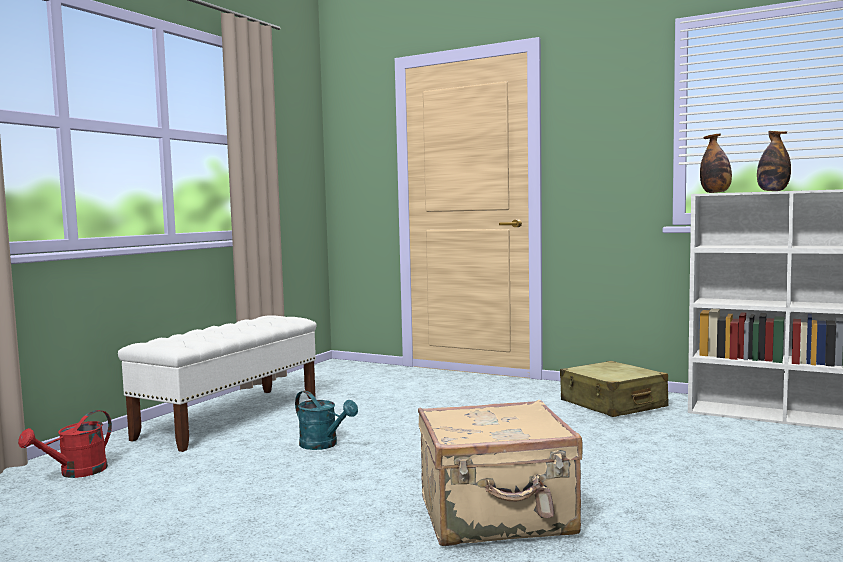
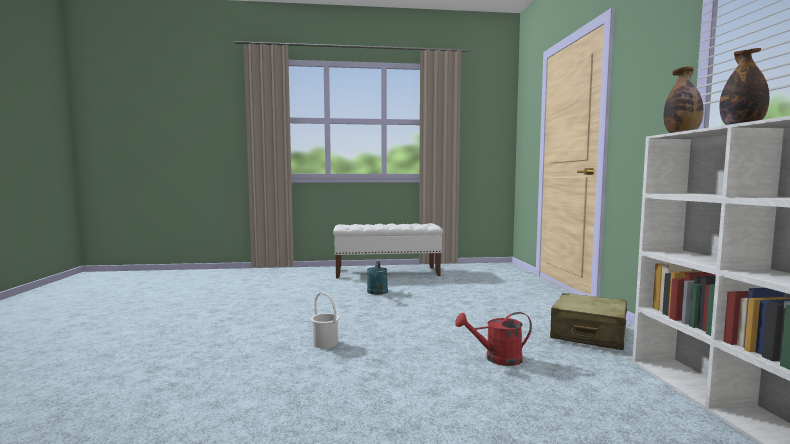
camera: 55 degrees right, 0 degrees up
(76, 473) = (296, 274): red watering can -> red watering can (497, 358)
(497, 517) = (325, 343): beige suitcase -> white bucket

